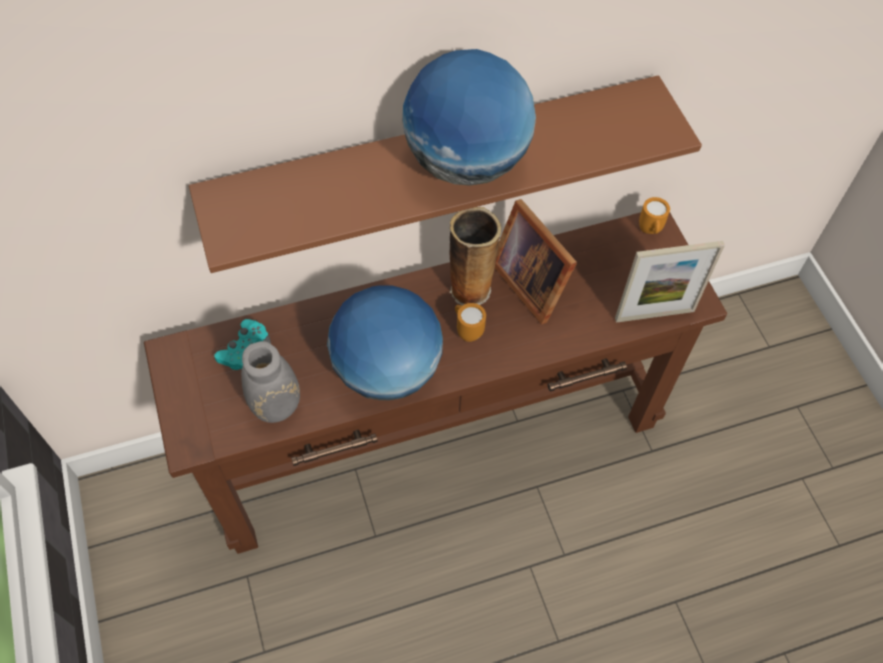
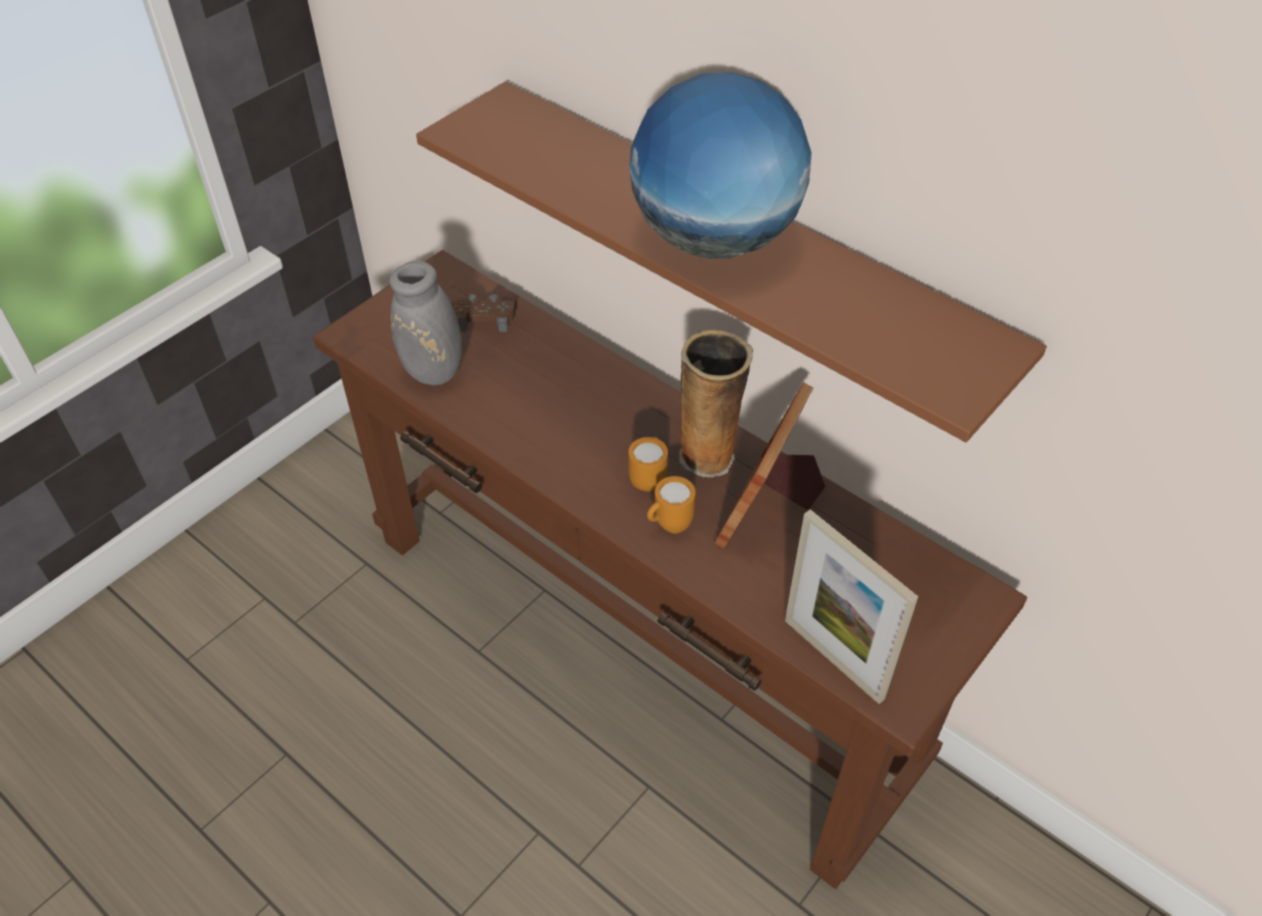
camera: 60 degrees right, 10 degrees down
(244, 349) = (484, 318): turquoise game controller -> brown game controller
(387, 370) = (542, 435): globe -> none
(650, 231) = (965, 596): orange mug -> orange mug (668, 526)

